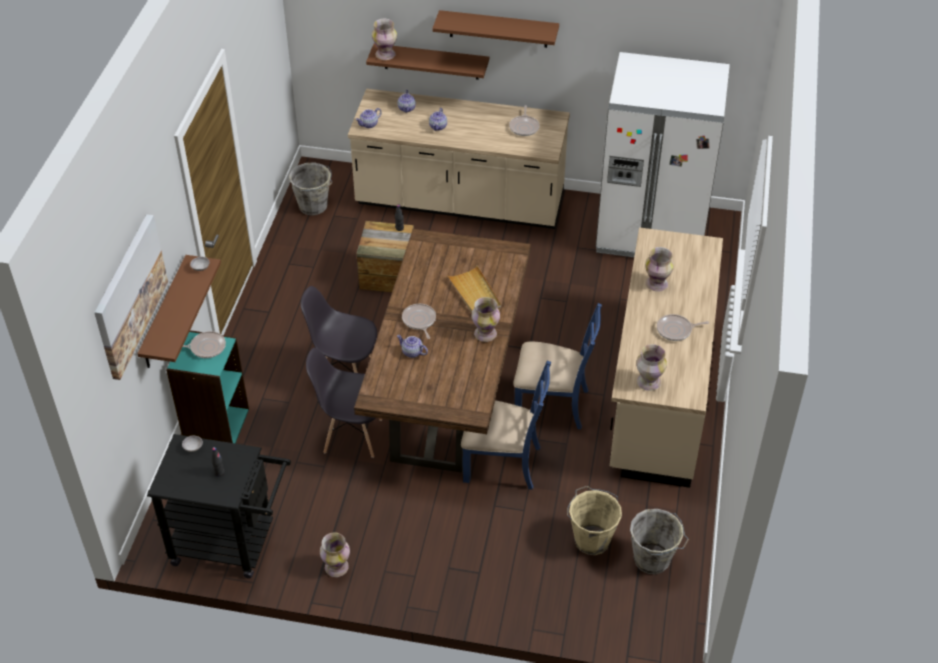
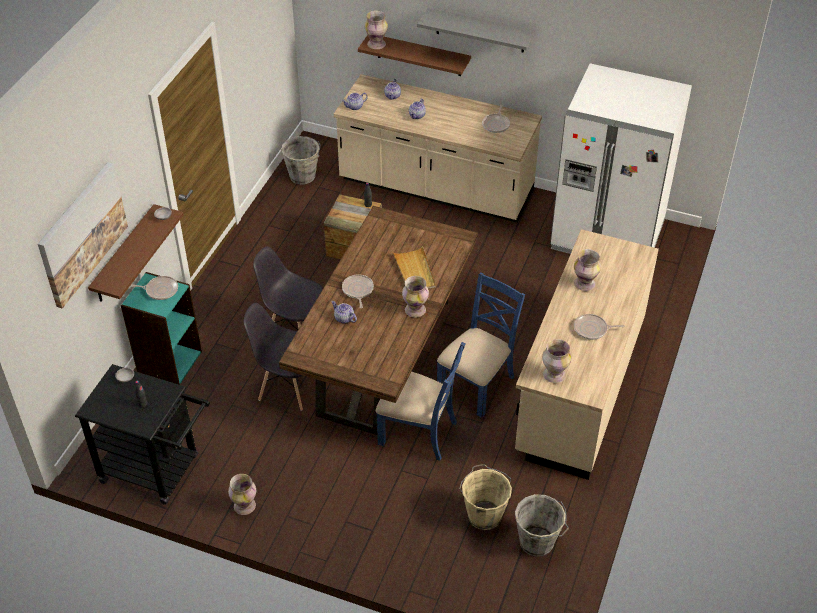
camera: 10 degrees right, 0 degrees up
(498, 29) = (480, 30): brown shelf -> grey shelf
(552, 404) = (477, 384): blue chair -> blue chair turned 75 degrees counterclockwise

